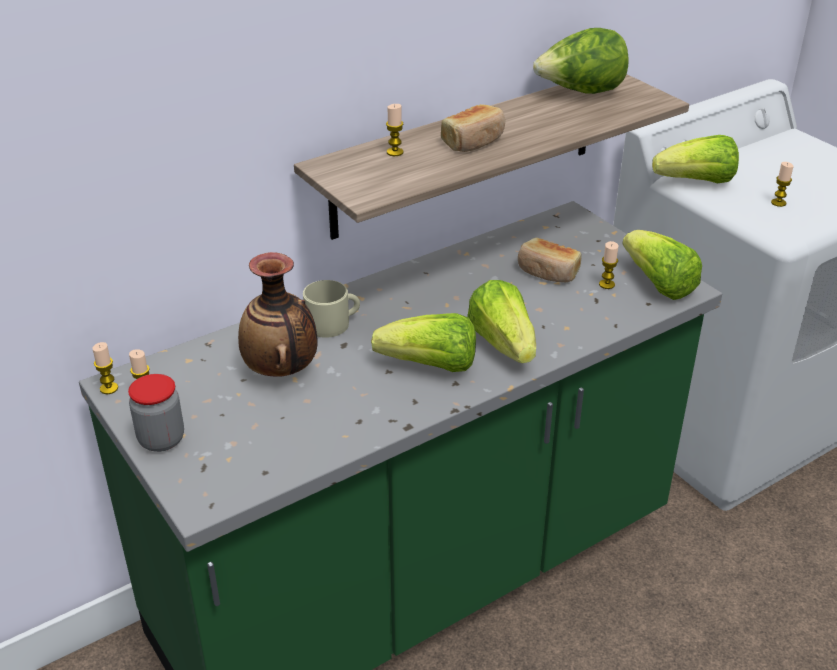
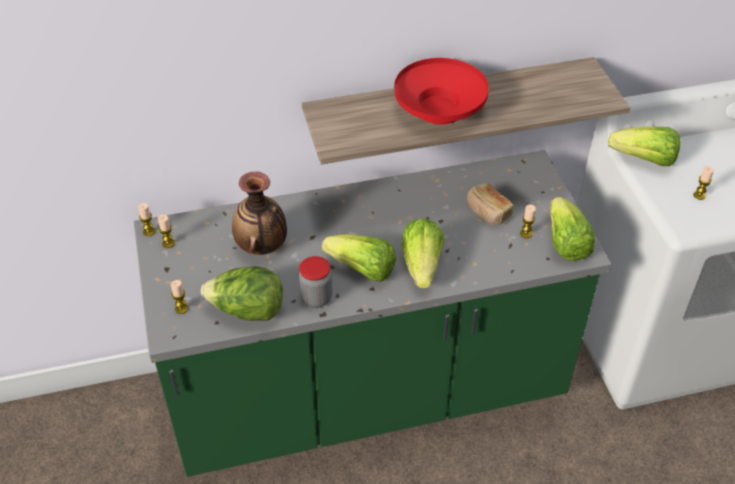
camera: 20 degrees right, 10 degrees up
(161, 440) = (165, 280): jar -> jar (316, 298)
(333, 323) = (313, 217): beige mug -> none
(395, 152) = (376, 107): candle -> candle (181, 309)
(474, 141) = (439, 109): bread -> red bowl
(580, 92) = (550, 77): lettuce -> lettuce (247, 311)

